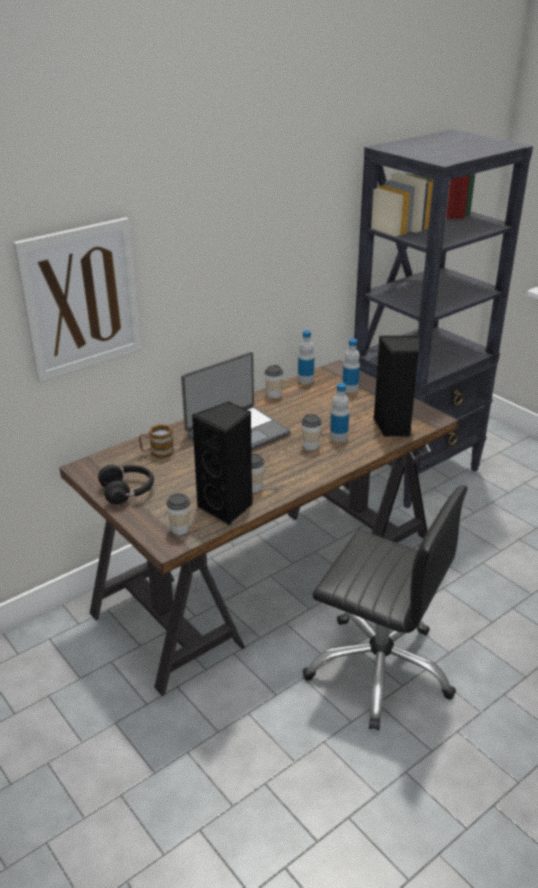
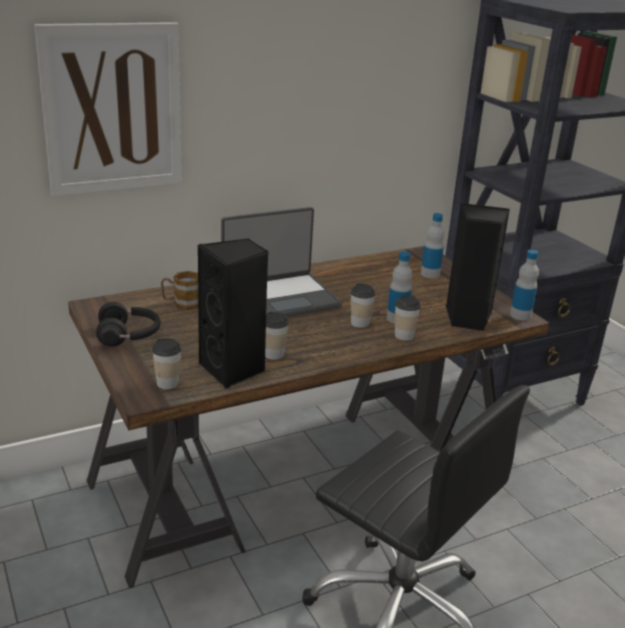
camera: 10 degrees right, 5 degrees down
(273, 395) = (339, 267): cup -> cup (404, 336)
(305, 380) = (382, 258): bottle -> bottle (520, 315)

